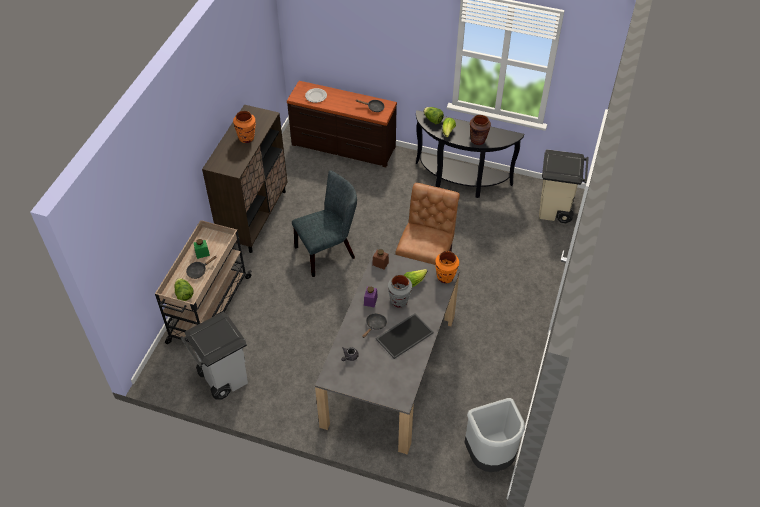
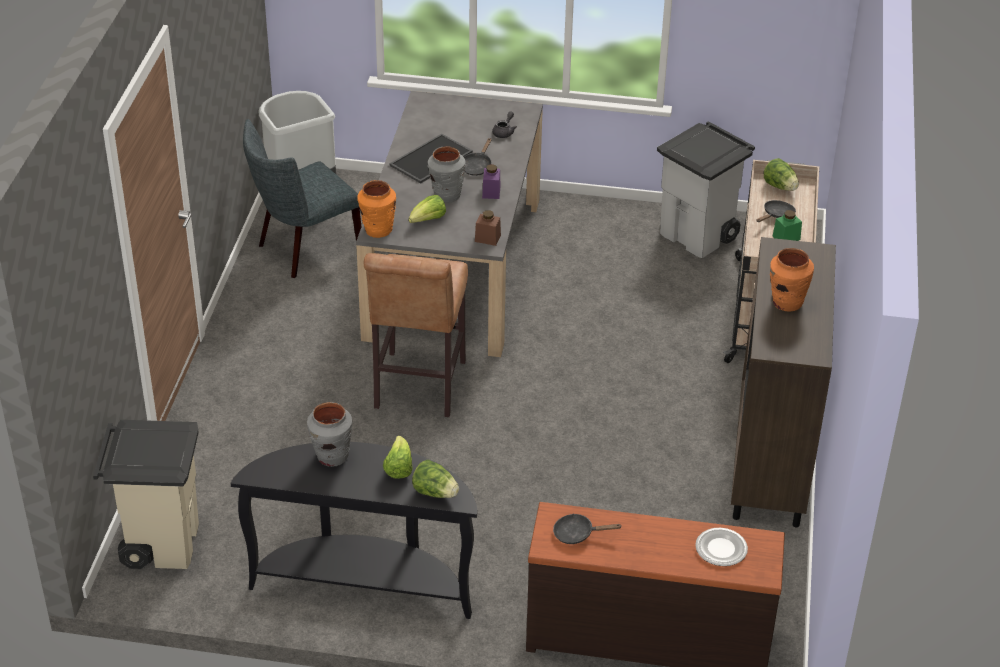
camera: 170 degrees right, 10 degrees down
(328, 251) = (603, 416): grey chair -> grey chair (304, 249)
(478, 140) = (332, 456): brown vase -> grey vase

